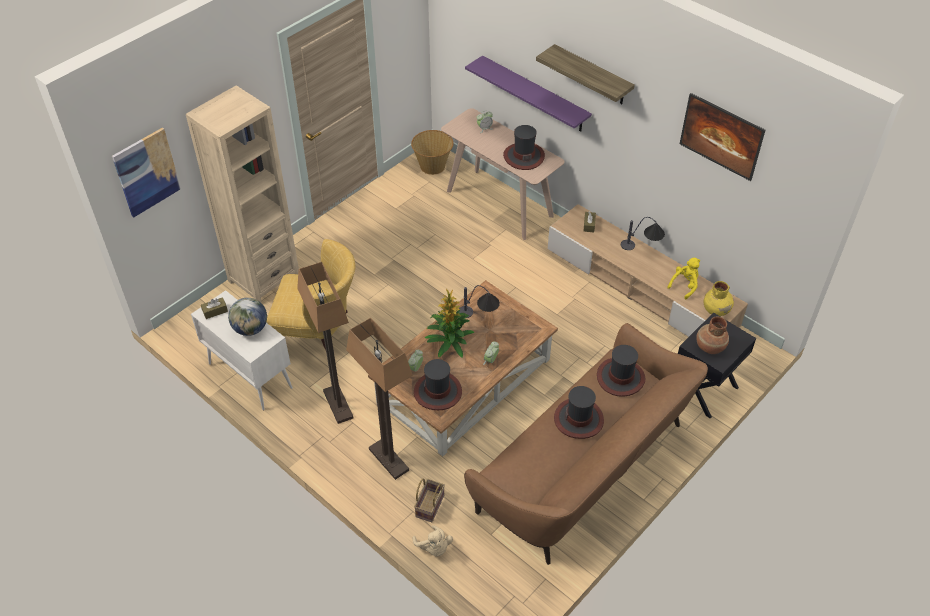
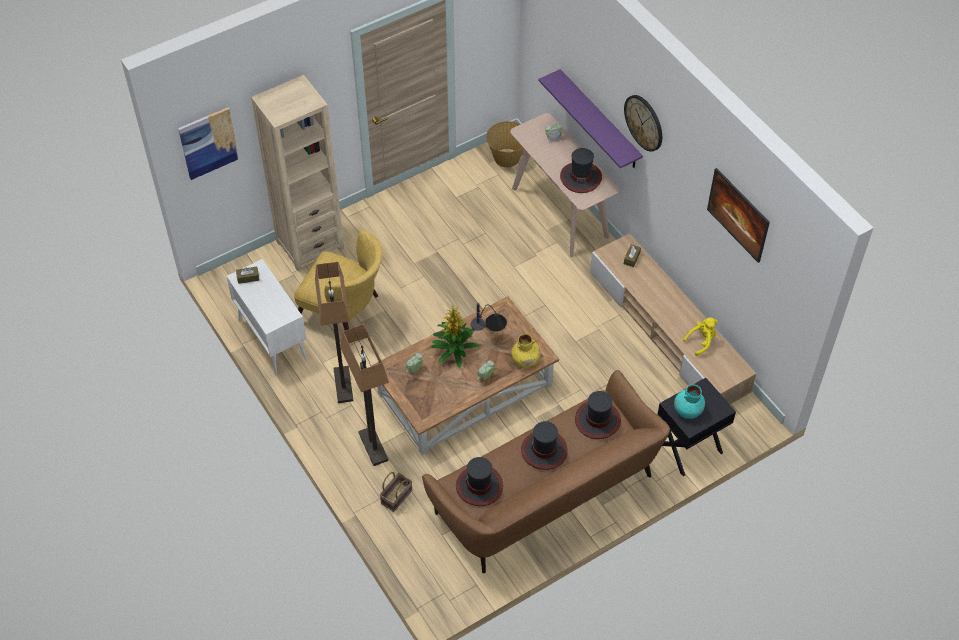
camera: 15 degrees right, 5 degrees up
(251, 329) = (275, 301): globe -> none
(434, 548) = (388, 534): beige plush toy -> none
(438, 391) = (427, 396): hat -> hat (479, 486)
(592, 75) = (644, 122): shelf -> wall clock
(642, 249) = (674, 295): table lamp -> none
(709, 347) = (687, 410): brown vase -> turquoise vase
(716, 310) = (722, 373): yellow vase -> yellow vase (526, 360)

